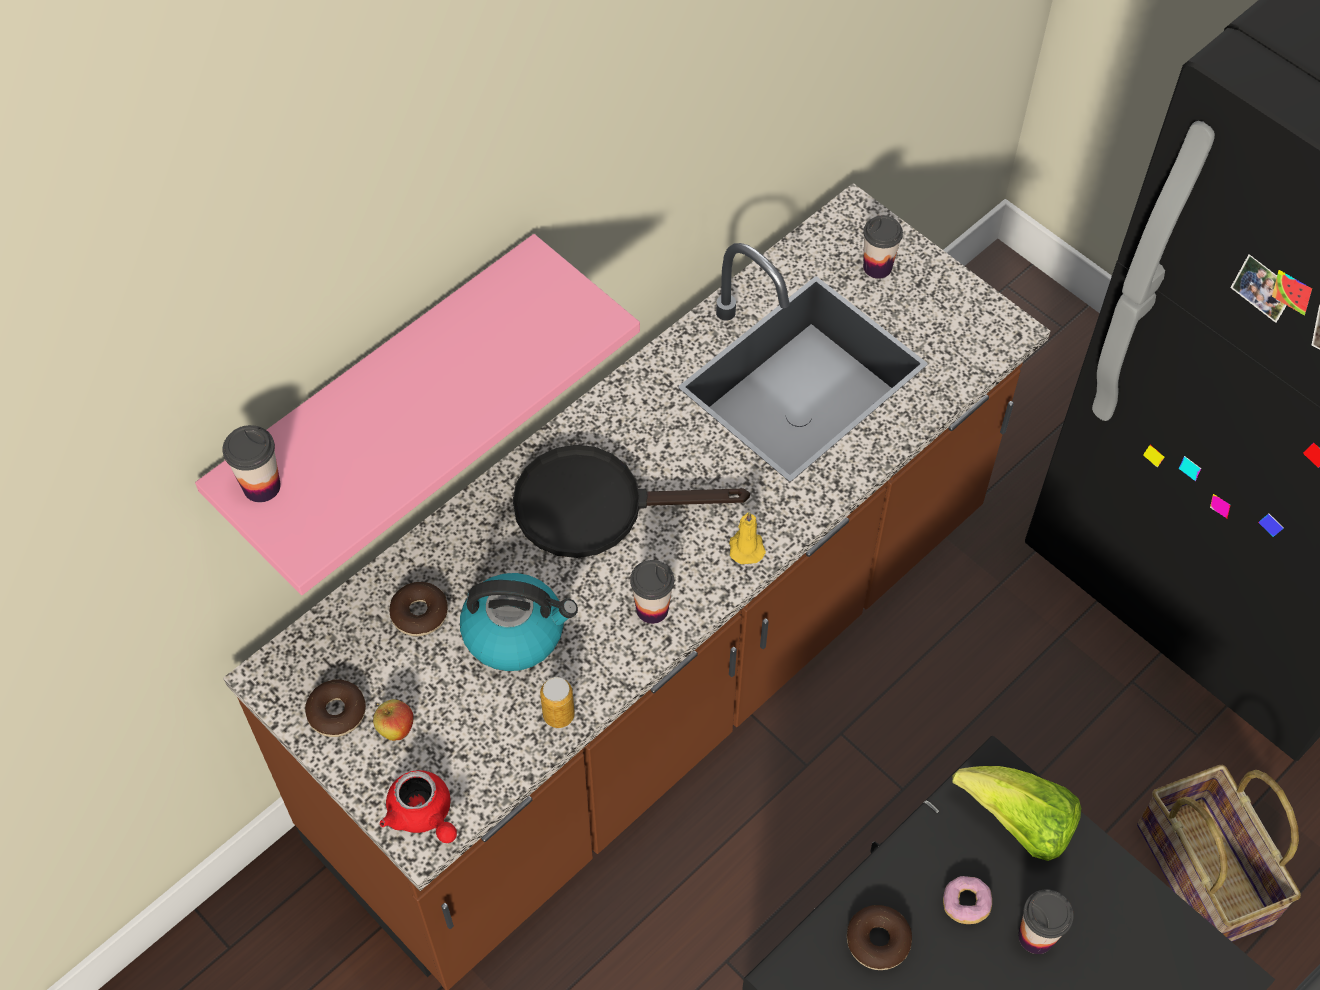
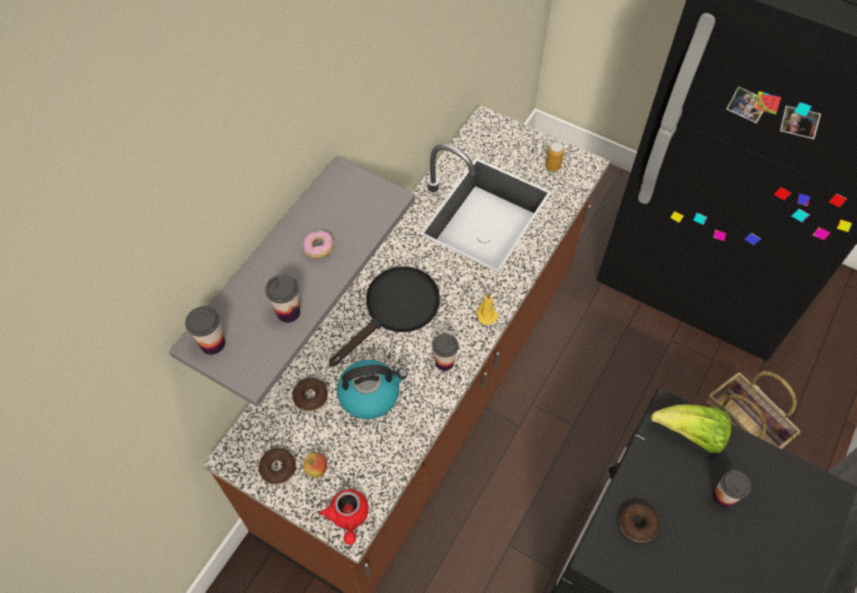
camera: 15 degrees left, 0 degrees up
(379, 389) = (264, 268): pink shelf -> grey shelf
(423, 815) = (348, 518): red teapot -> red teapot turned 45 degrees clockwise
(558, 715) = (410, 437): can -> can (553, 166)
(597, 505) = (395, 310): black frying pan -> black frying pan turned 150 degrees clockwise
(877, 267) = (507, 146): cup -> cup (288, 312)
(966, 904) = (678, 489): donut -> donut (319, 248)

